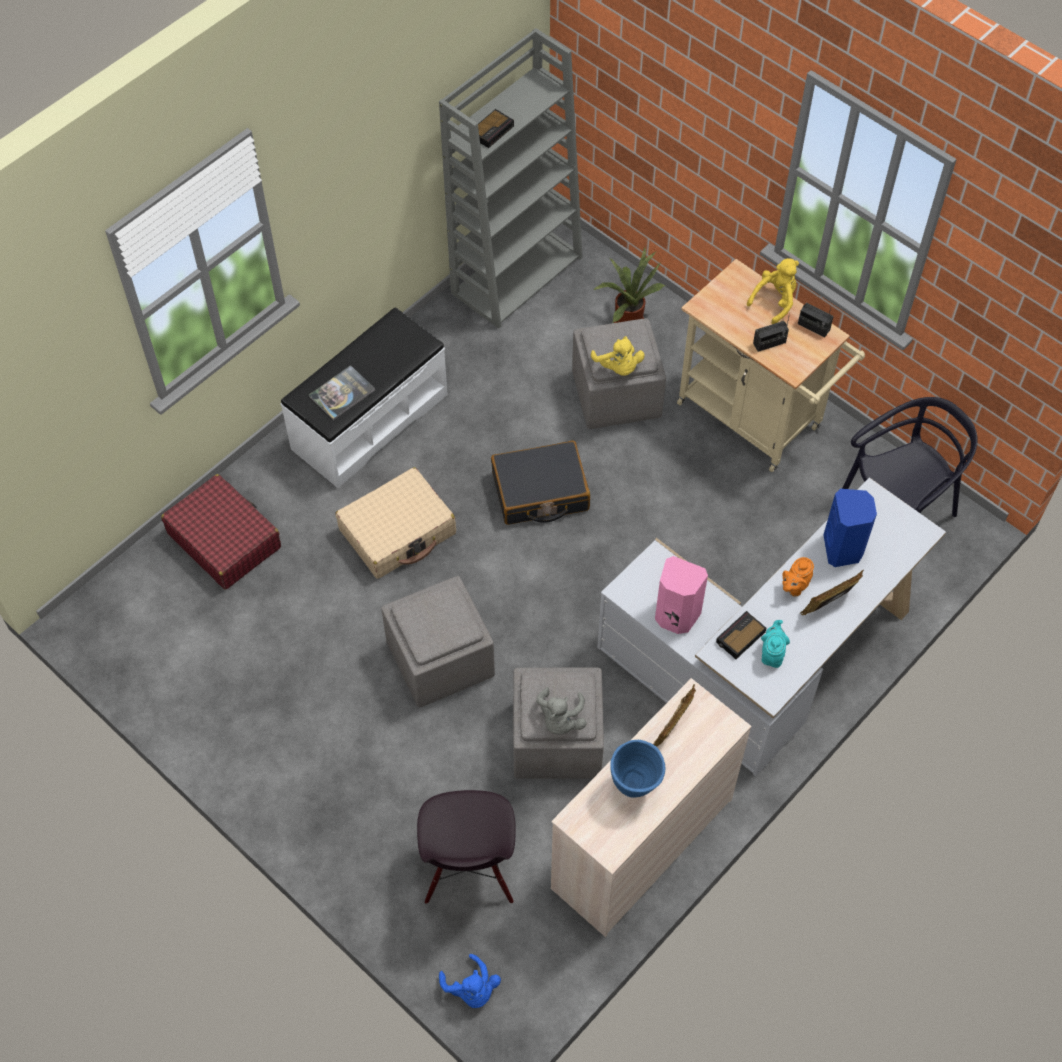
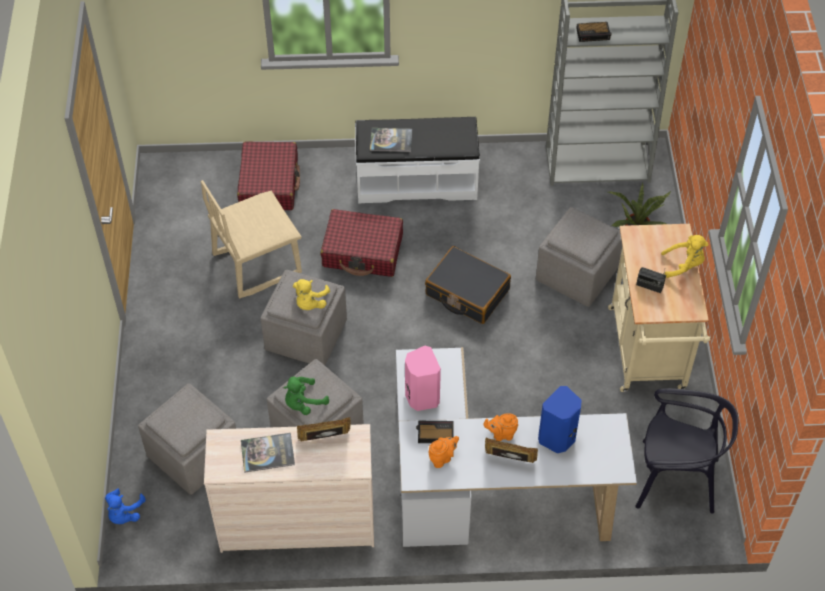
camera: 45 degrees right, 5 degrees down
(307, 630) = (256, 263): none -> beige chair
(398, 532) = (363, 251): beige suitcase -> red suitcase
(469, 871) = (192, 455): black chair -> grey ottoman
(560, 720) = (303, 403): grey plush toy -> green plush toy
(618, 367) = (568, 245): yellow plush toy -> yellow plush toy (310, 303)
(635, 790) = (267, 453): blue vase -> book
(772, 654) = (442, 458): turquoise teapot -> orange teapot
(813, 327) = (690, 297): radio -> none

